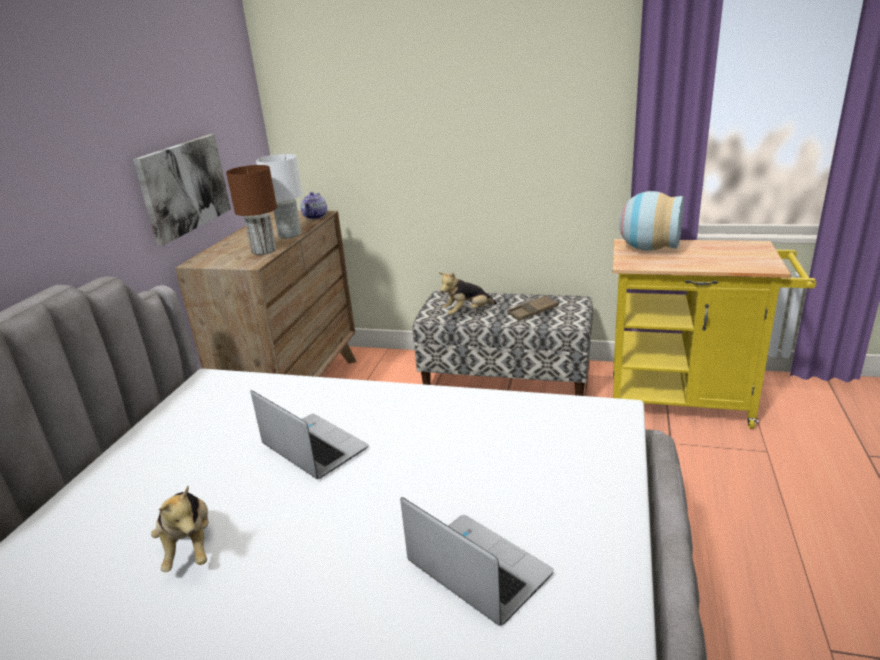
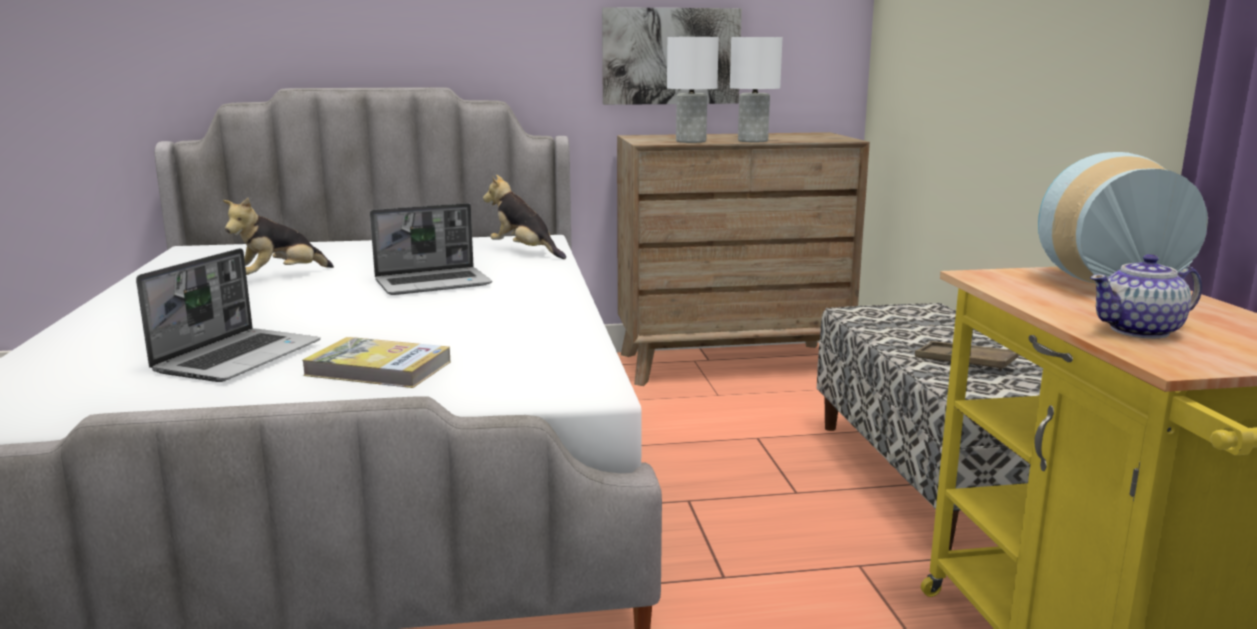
camera: 65 degrees right, 10 degrees down
(263, 251) = (690, 141): brown table lamp -> white table lamp
(312, 448) = (434, 283): laptop -> laptop turned 45 degrees clockwise
(315, 216) = (830, 139): teapot -> teapot (1140, 331)
(467, 313) = (896, 327): plush toy -> plush toy (524, 252)
(542, 490) = (378, 368): none -> book

